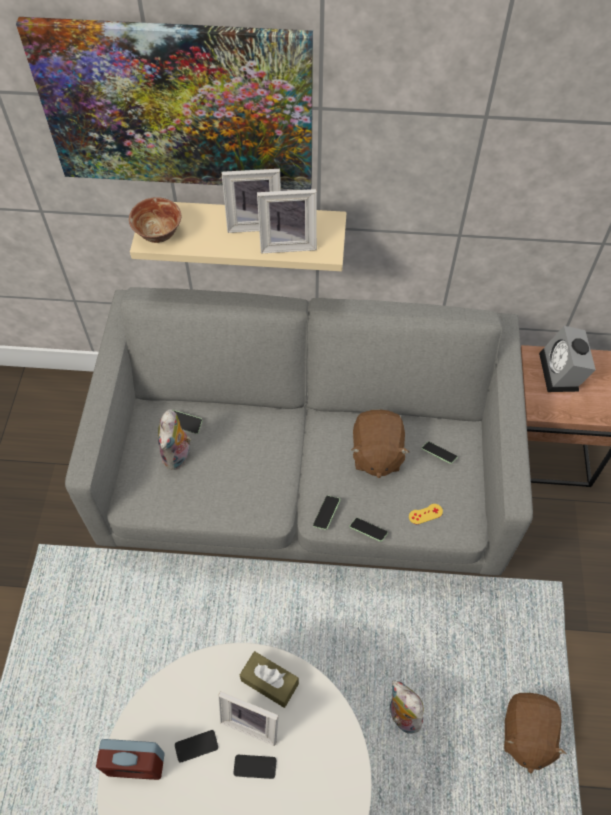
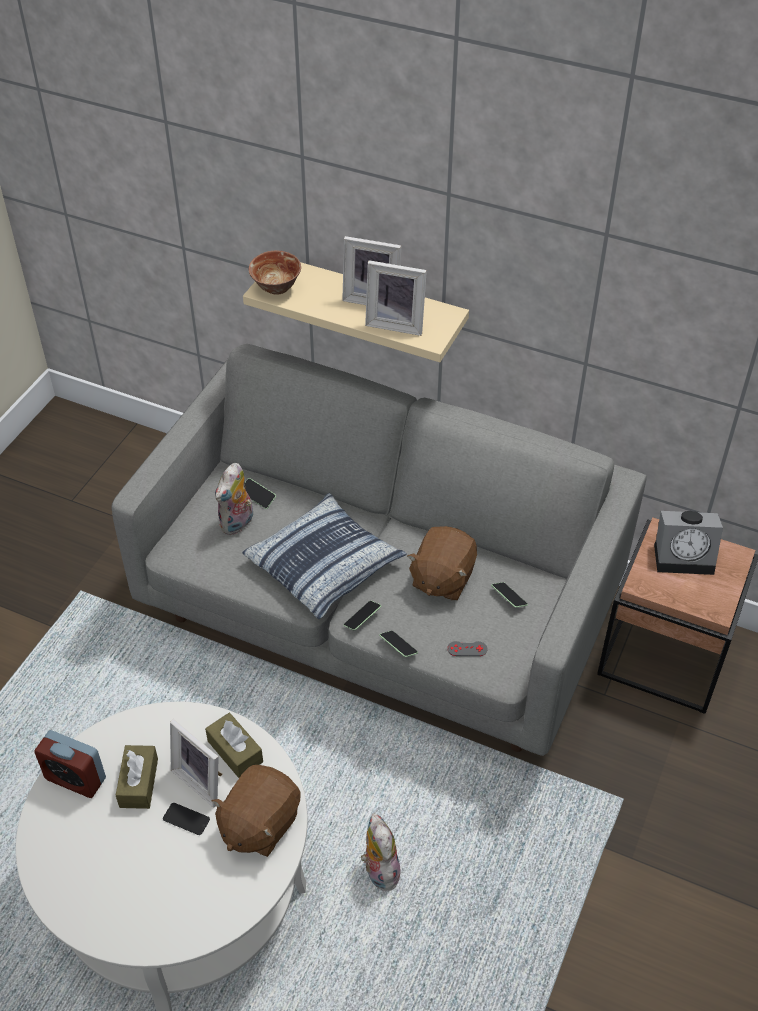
camera: 20 degrees right, 10 degrees down
(177, 107) = (318, 166): picture -> none
(196, 746) = (139, 783): phone -> brown tissue box
(271, 472) = (324, 564): none -> pillow
(425, 514) = (467, 649): yellow game controller -> grey game controller
(526, 734) = (510, 936): brown plush toy -> brown plush toy (259, 824)
(562, 373) = (685, 556): alarm clock -> alarm clock turned 105 degrees counterclockwise

